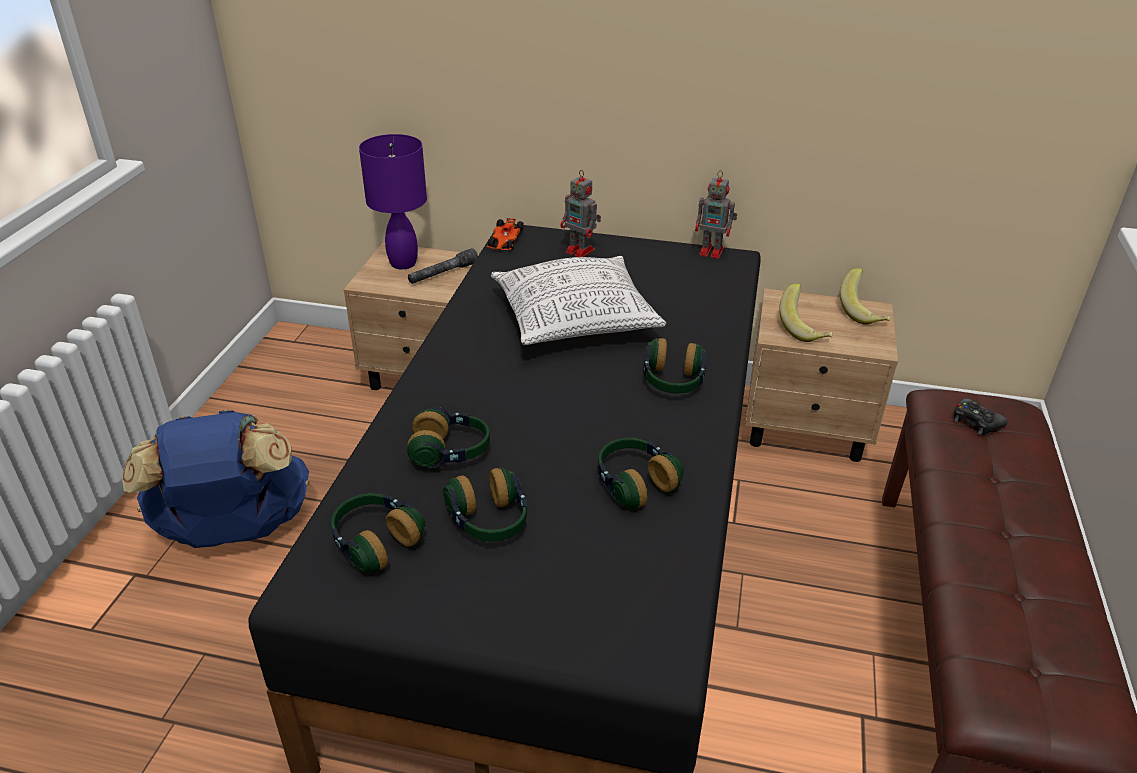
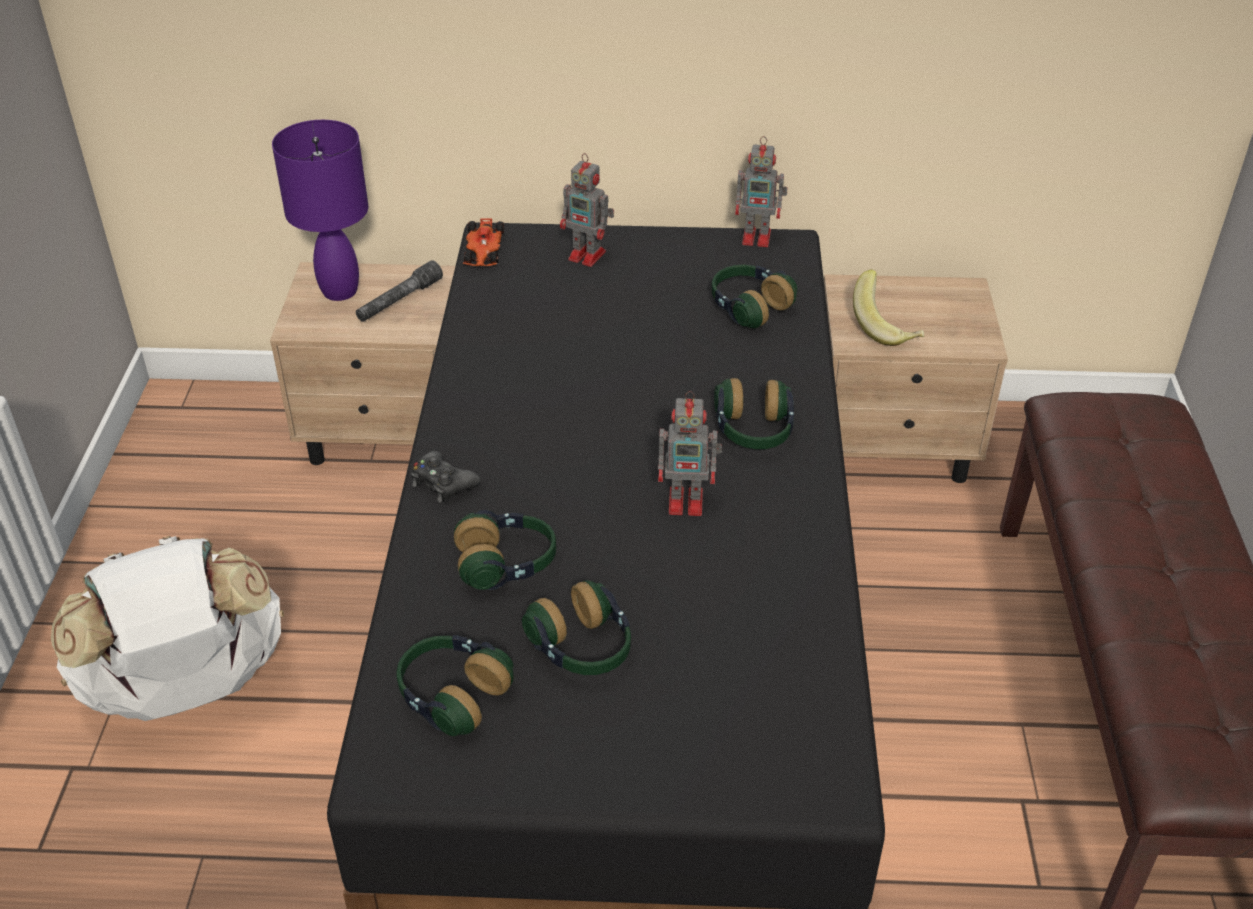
camera: 10 degrees left, 5 degrees up
(235, 531) = (188, 688): blue backpack -> white backpack
(574, 320) = (608, 360): pillow -> none
(606, 425) = (688, 501): none -> toy robot
(634, 483) = (741, 573): headphones -> headphones (748, 307)
(863, 312) = (954, 295): banana -> none
(975, 422) = (1113, 431): black game controller -> black game controller (443, 483)

